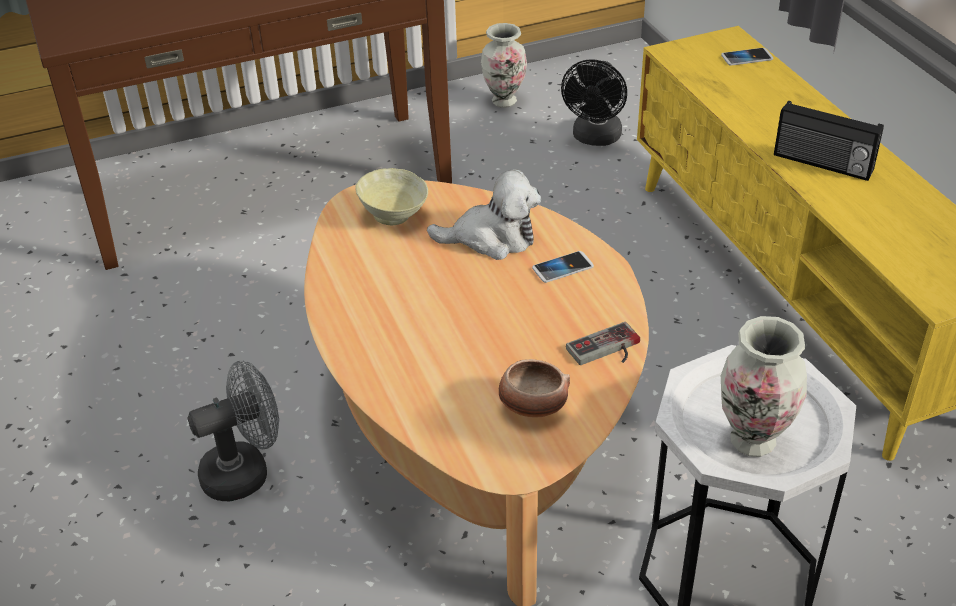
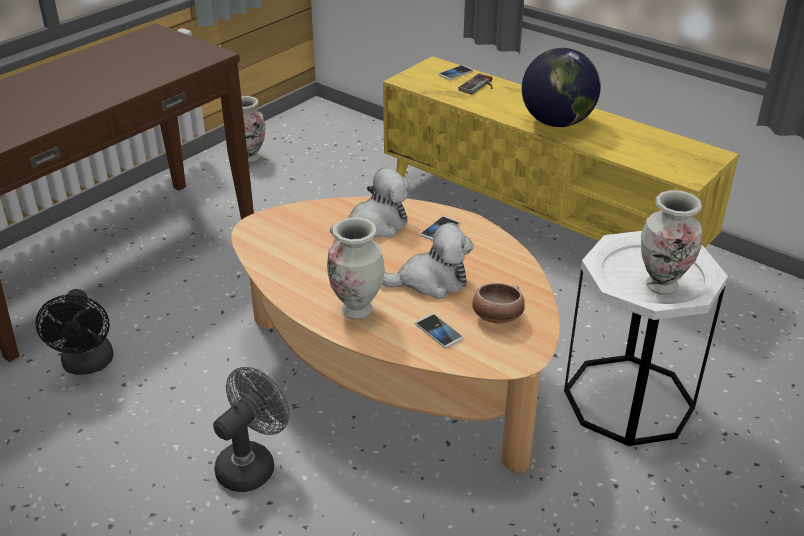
camera: 30 degrees left, 5 degrees down
(383, 339) = (357, 310): none -> vase
(394, 216) = (291, 231): beige bowl -> none
(450, 399) = (438, 332): none -> phone
(494, 332) = (430, 281): none -> plush toy
(595, 138) = (335, 166): black fan -> black fan (88, 365)
(607, 351) = (514, 269): game controller -> game controller (479, 86)
(822, 164) = (557, 122): radio -> globe

